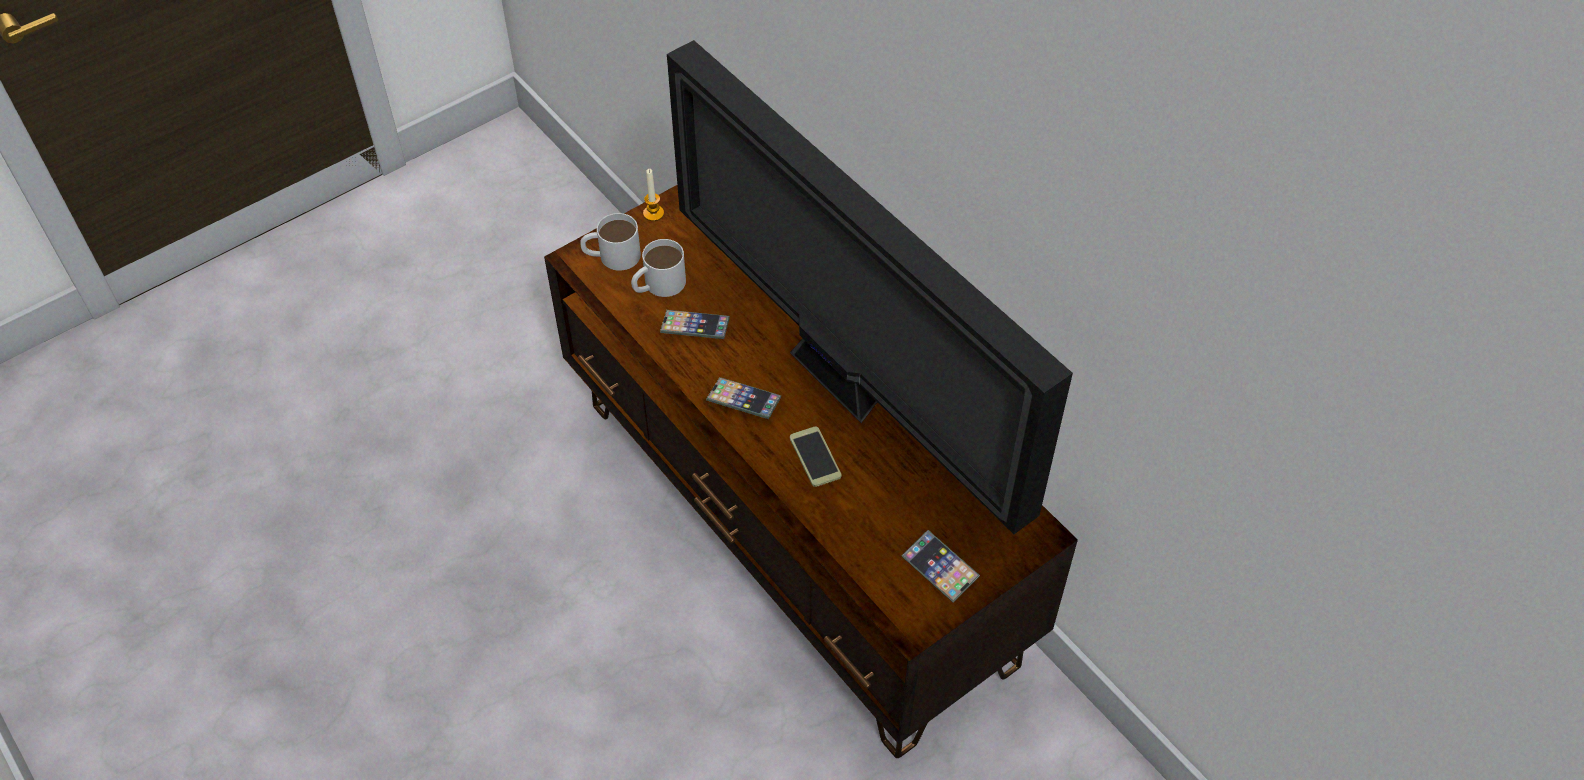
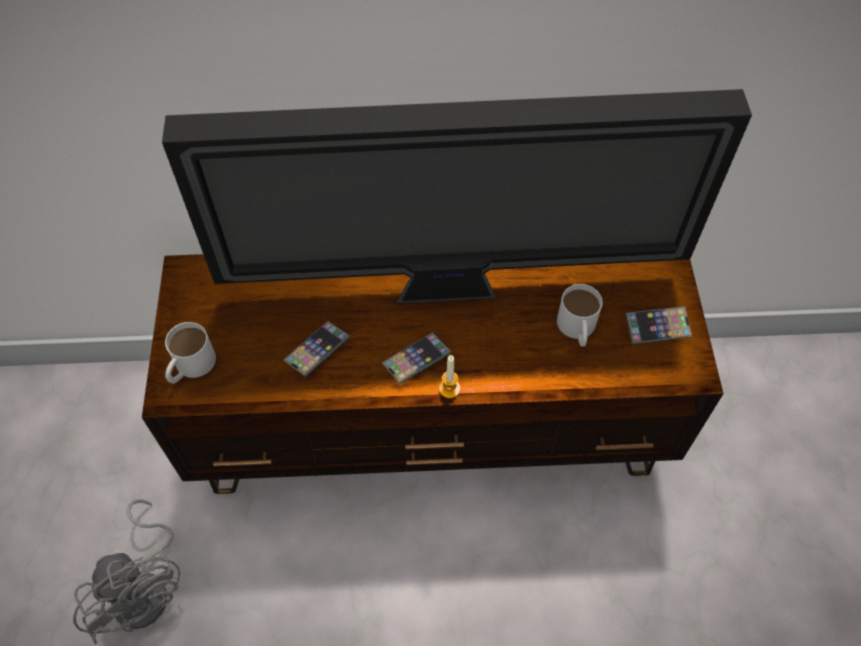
camera: 55 degrees left, 5 degrees up
(476, 416) = (146, 588): none -> grey fan
(653, 213) = (175, 311): candle -> candle (449, 388)
(658, 285) = (251, 351): white mug -> white mug (577, 329)
(815, 457) = (505, 345): phone -> none

